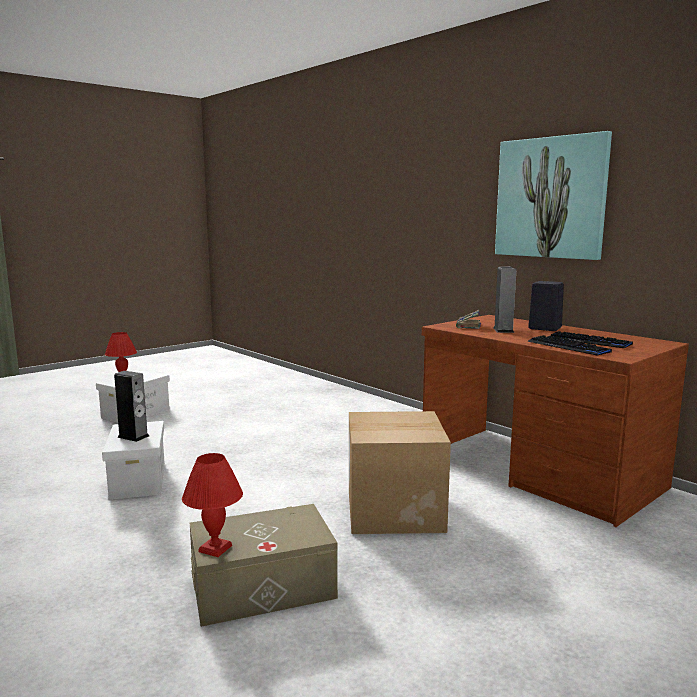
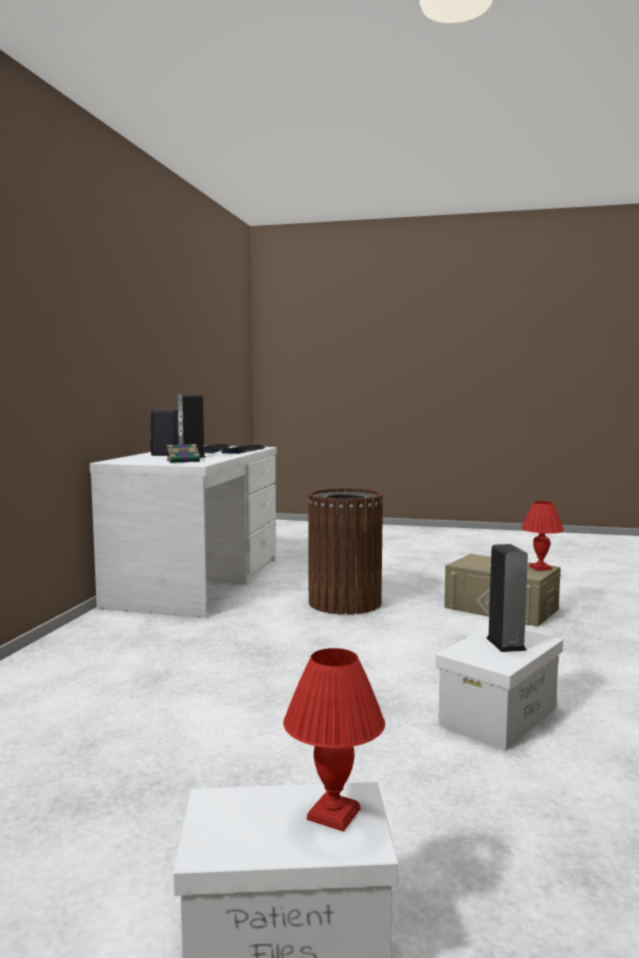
camera: 125 degrees left, 5 degrees down
(394, 510) = (345, 603): cardboard box -> brown trash can
(537, 470) = (198, 582): brown desk -> white desk
(550, 198) = (119, 327): picture -> none

